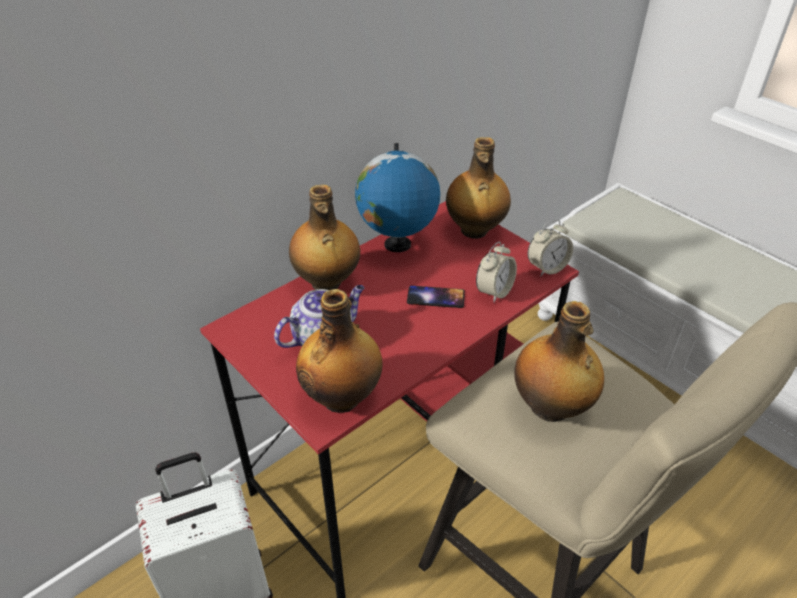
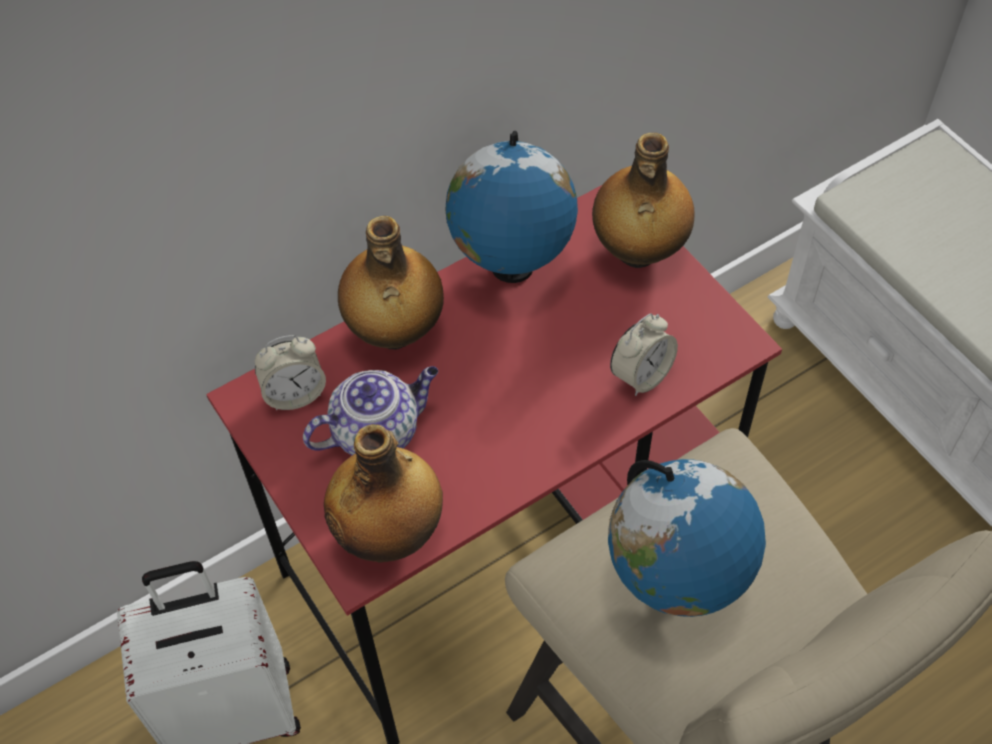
camera: 10 degrees right, 15 degrees up
(435, 297) = (551, 376): phone -> none
(547, 268) = (733, 338): alarm clock -> alarm clock (295, 393)
(551, 408) = (674, 585): bottle -> globe

